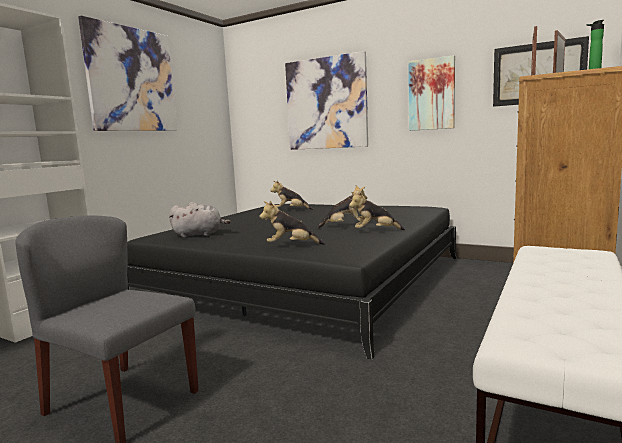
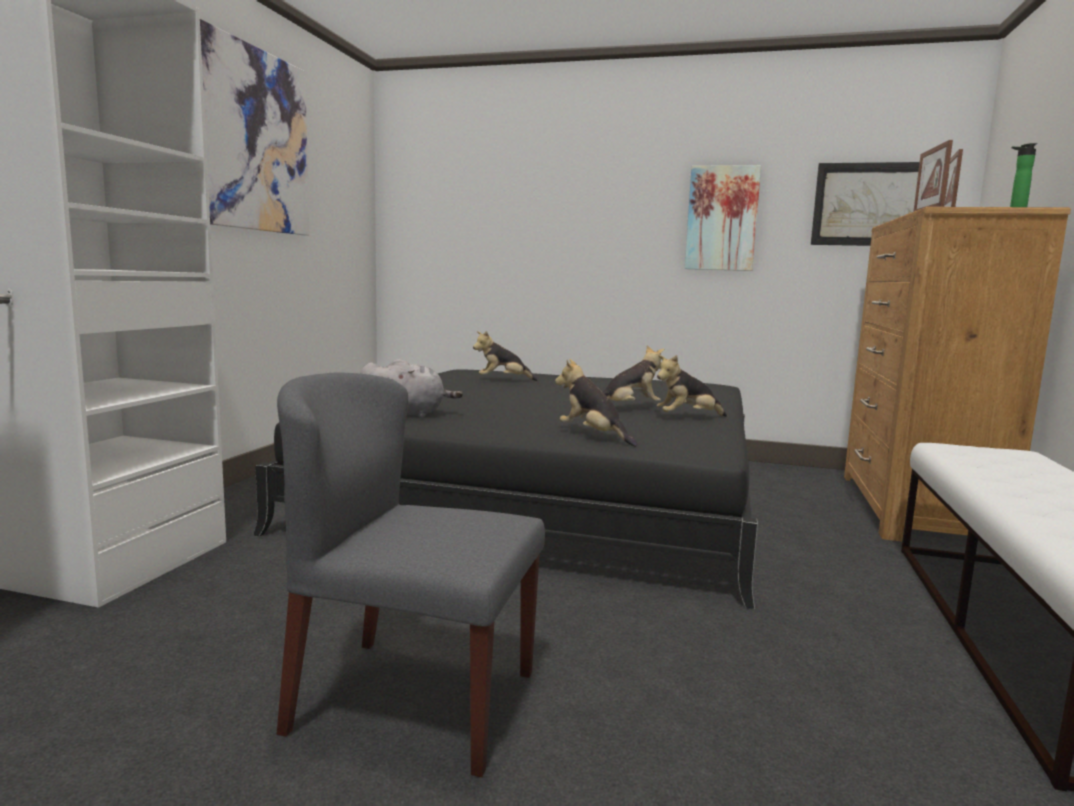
camera: 15 degrees left, 0 degrees up
(291, 246) = (593, 436): plush toy -> plush toy turned 60 degrees clockwise
(326, 103) = (552, 216): picture -> none

